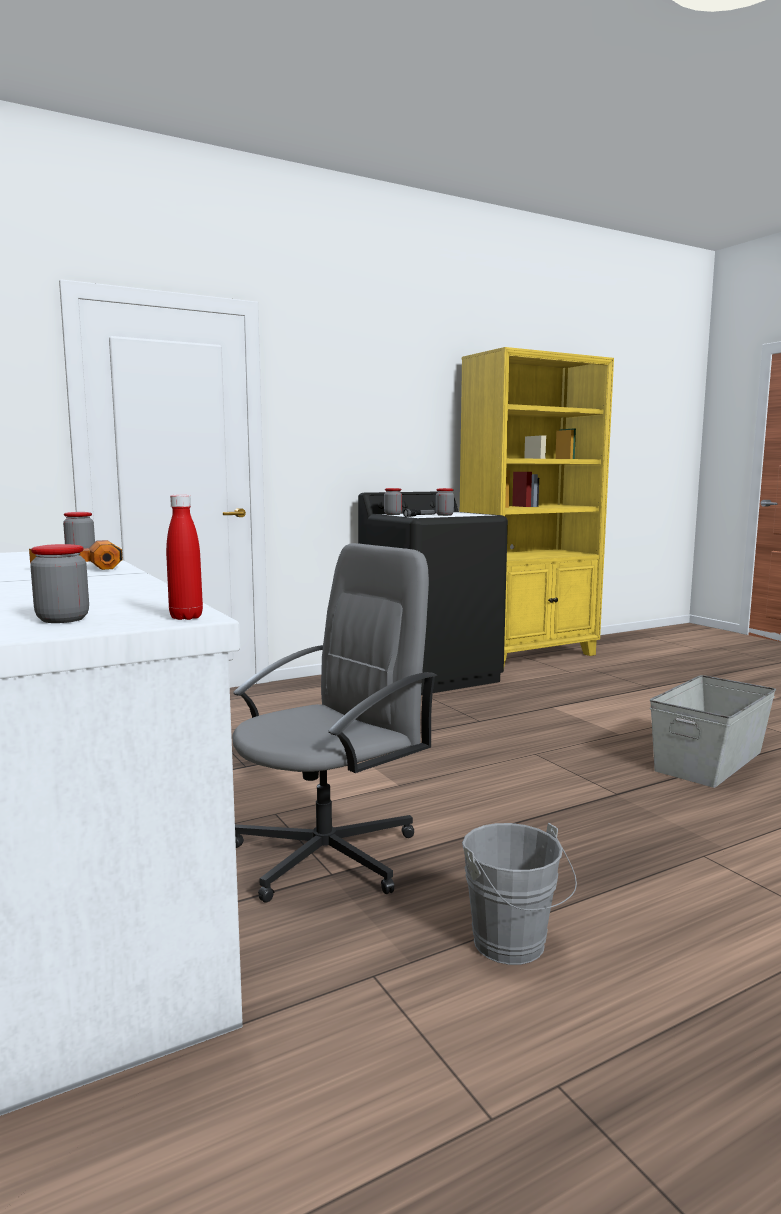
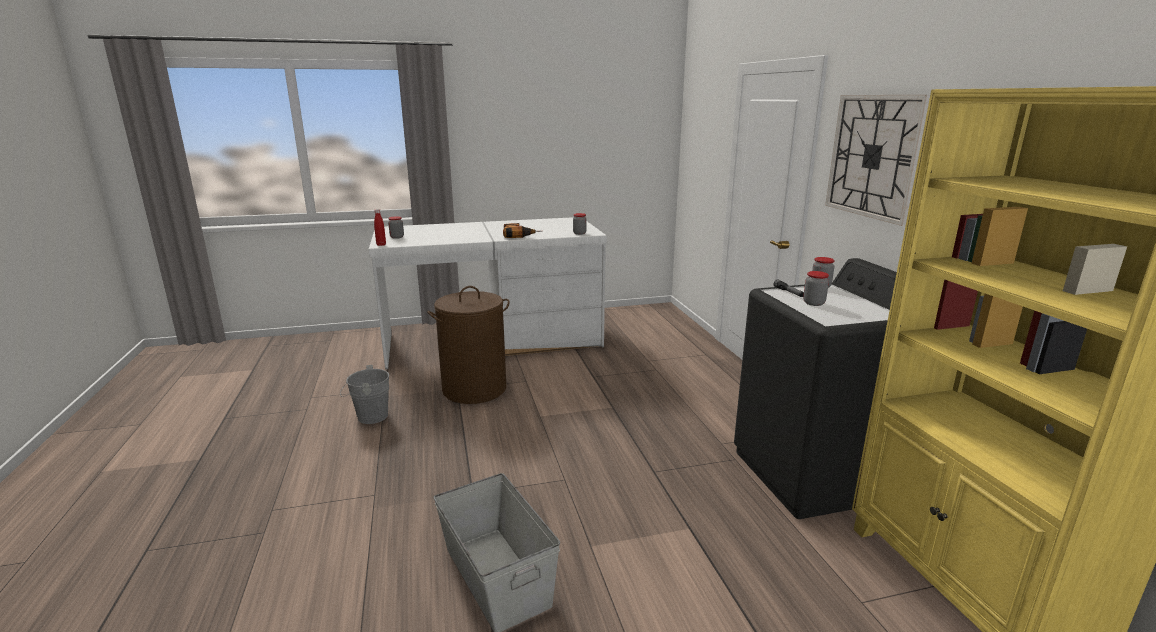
camera: 105 degrees right, 10 degrees up
(328, 854) = (474, 389): grey office chair -> brown laundry basket
(345, 403) = (874, 156): none -> wall clock

